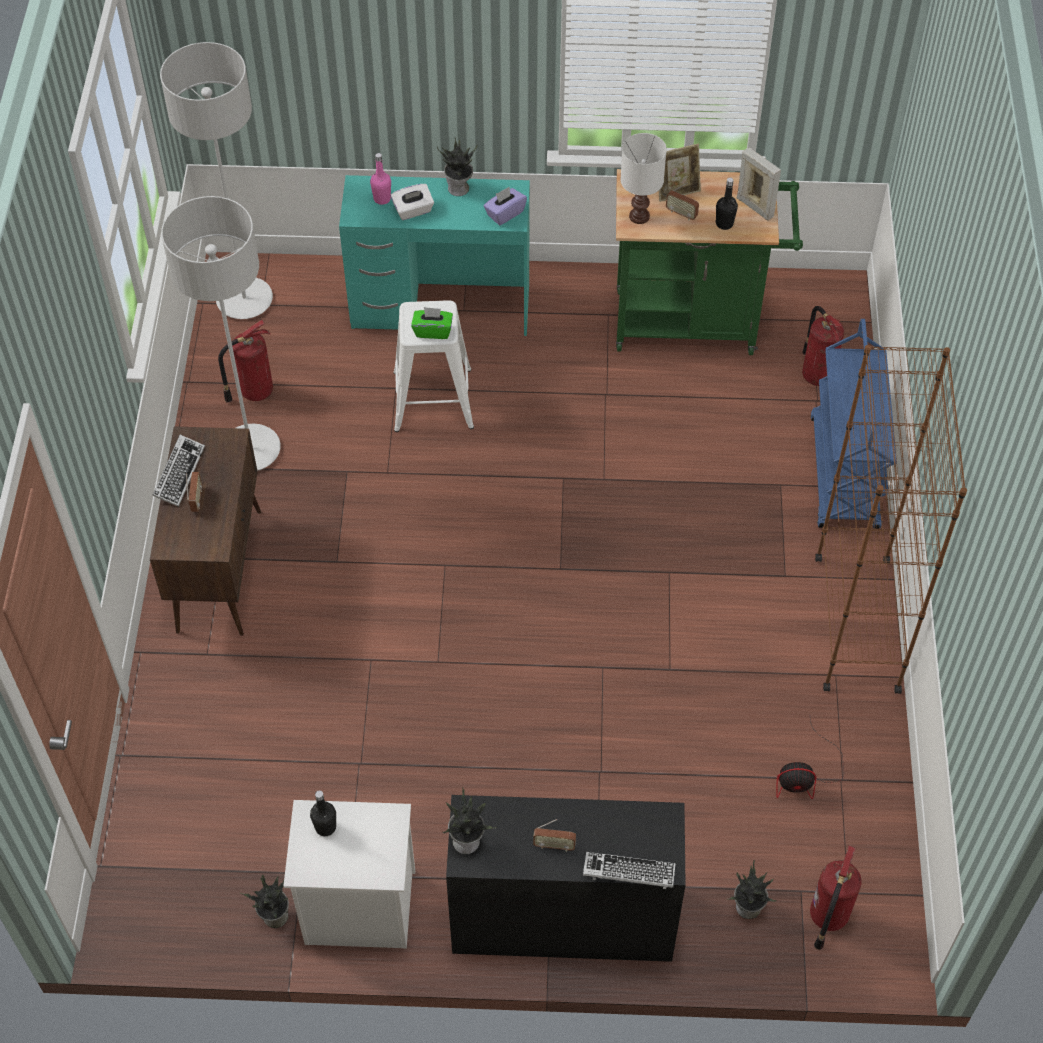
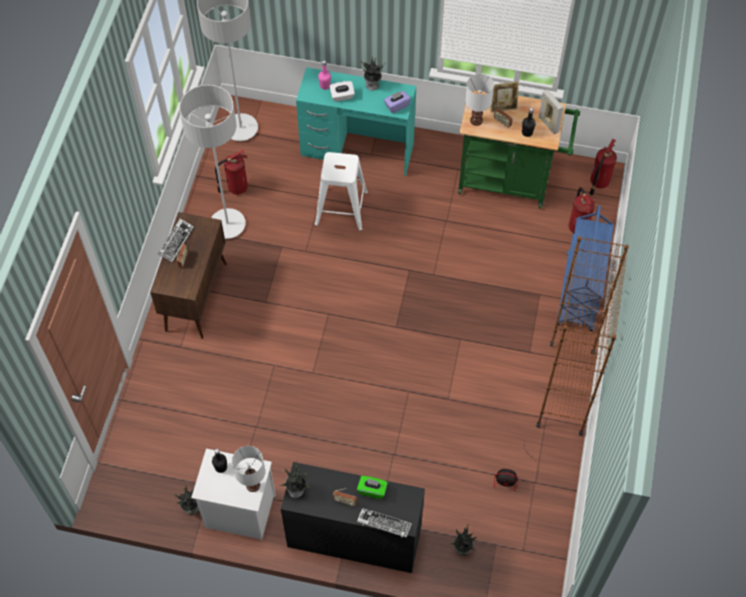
camera: 10 degrees right, 5 degrees up
(385, 848) = (252, 485): none -> white table lamp
(432, 331) = (341, 173): green tissue box -> green tissue box (372, 490)
(827, 917) = (507, 562): fire extinguisher -> fire extinguisher (598, 183)

